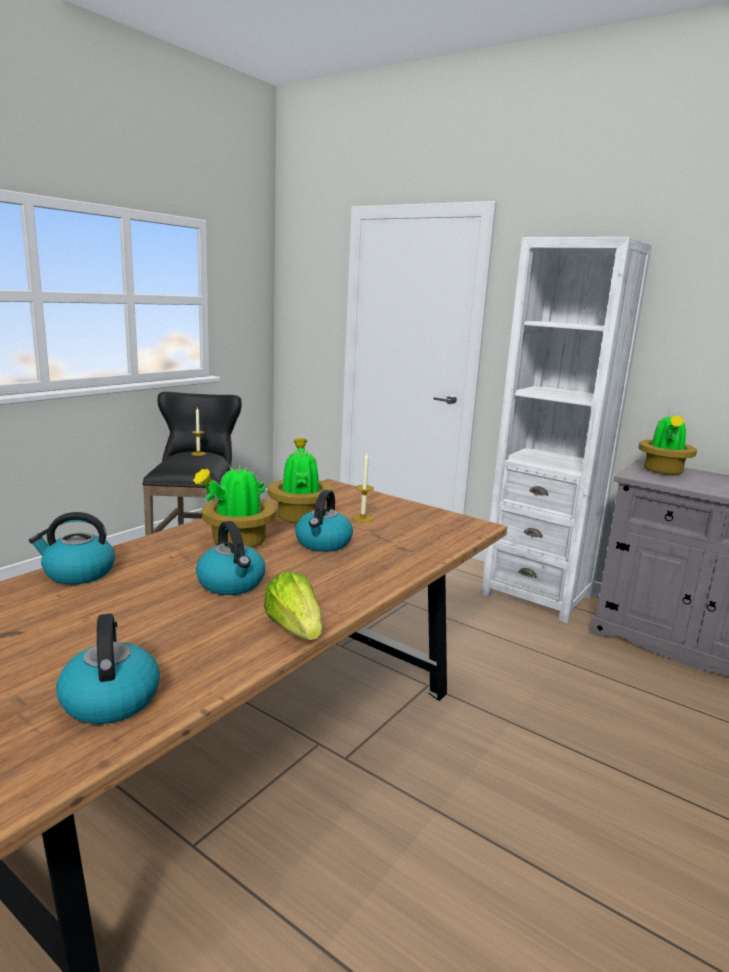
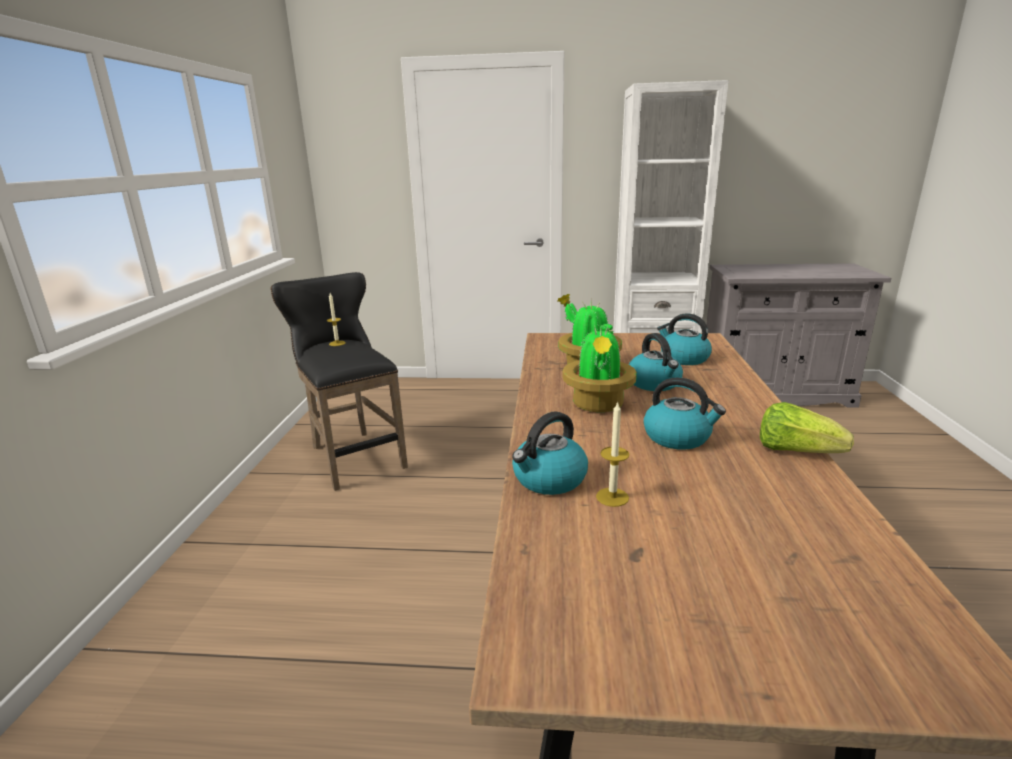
camera: 30 degrees left, 5 degrees up
(110, 699) = (834, 559): kettle -> kettle (683, 358)
(363, 518) = (630, 356): candle -> candle (612, 497)
(663, 471) = (743, 269): potted plant -> none

